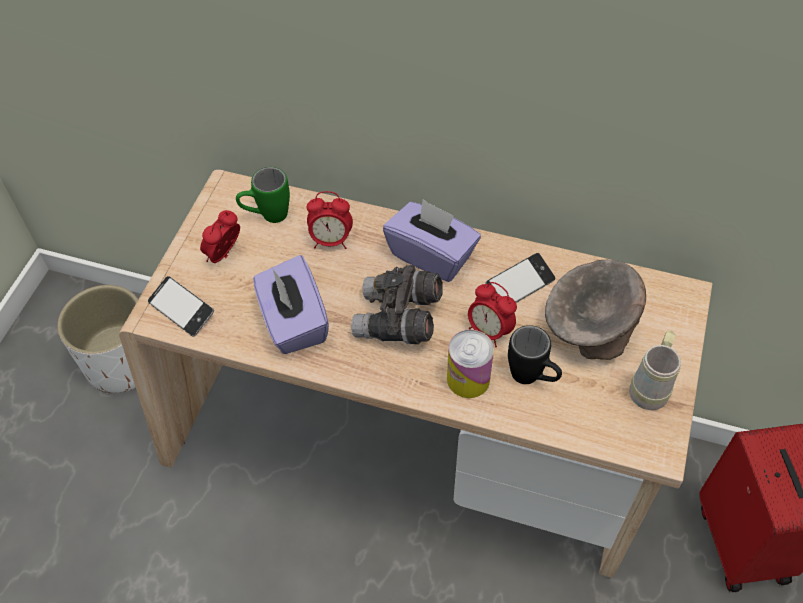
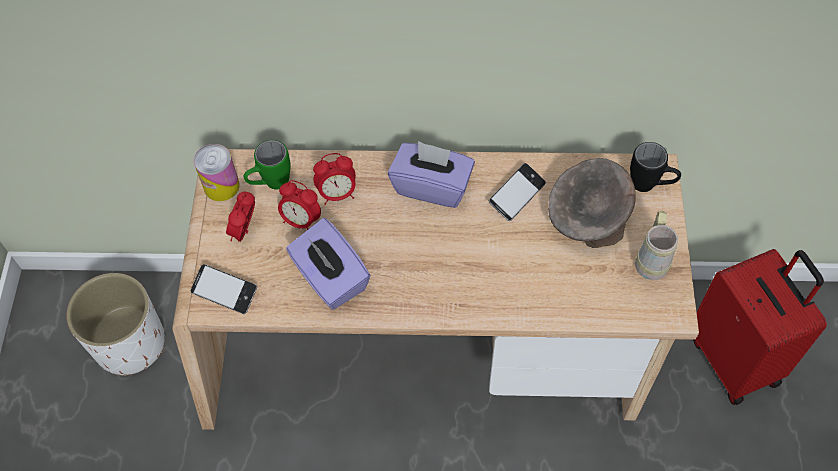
camera: 15 degrees left, 5 degrees up
(398, 320) = (422, 253): grey binoculars -> none
(468, 379) = (499, 291): can -> can (221, 186)
(489, 331) = (503, 244): alarm clock -> alarm clock (301, 221)
(532, 378) = (552, 277): black mug -> black mug (650, 186)

